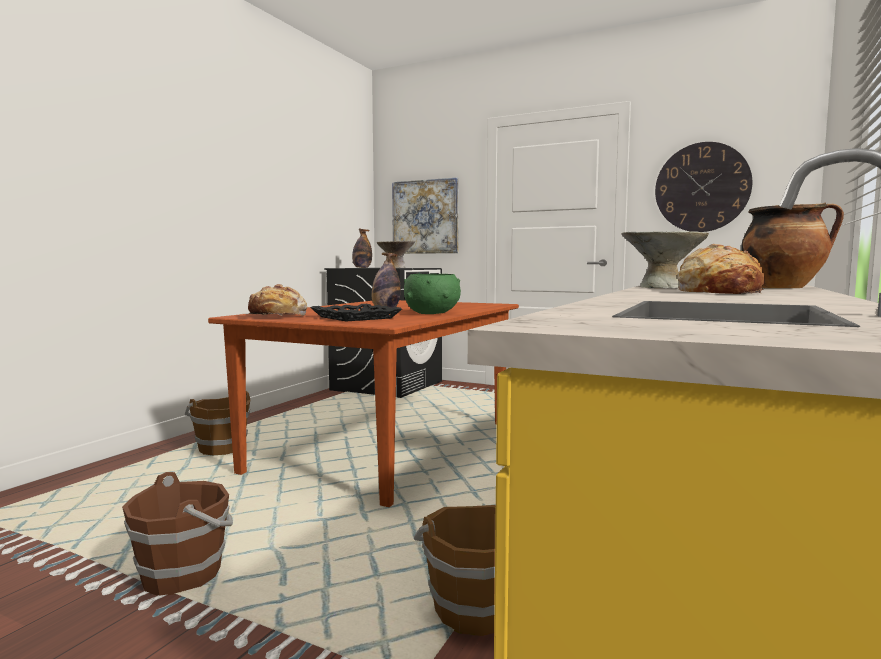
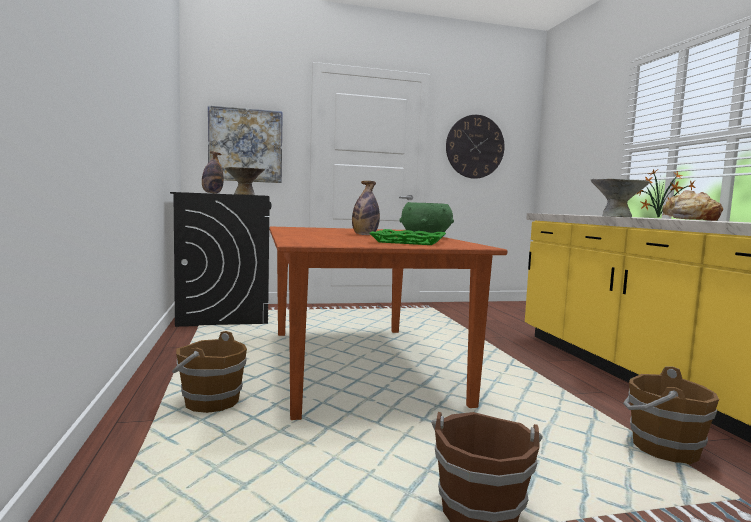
camera: 40 degrees left, 0 degrees up
(278, 316) = (337, 242): bread -> none
(356, 317) = (409, 242): black tray -> green tray
(784, 288) = (659, 218): cooking pot -> potted plant

